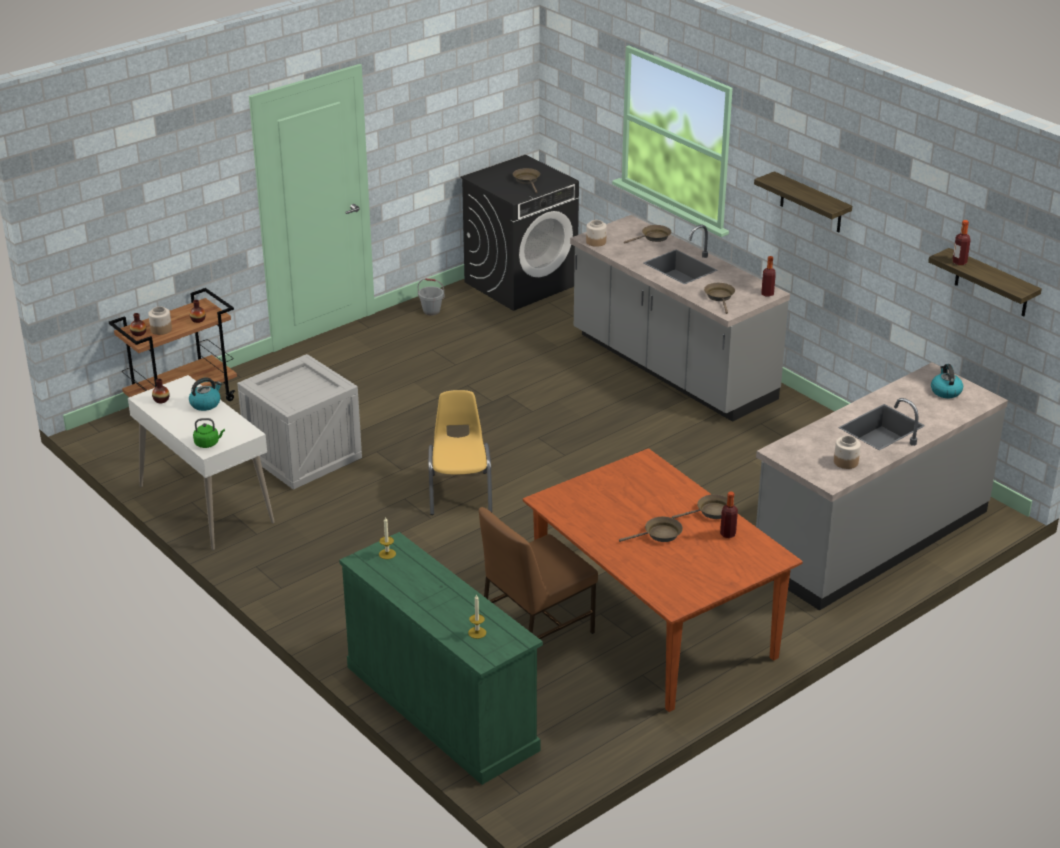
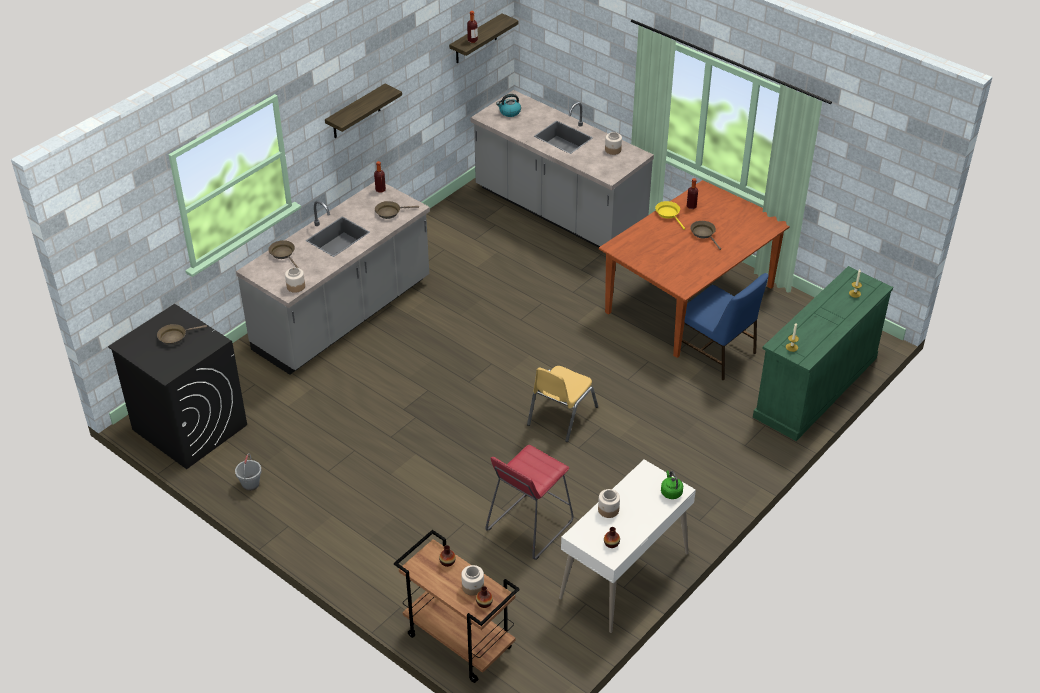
camera: 100 degrees left, 10 degrees up
(205, 404) = (608, 510): kettle -> jar
(303, 455) = (529, 526): crate -> red stool
(460, 493) = (561, 415): yellow chair -> yellow chair turned 45 degrees counterclockwise
(535, 629) = (716, 353): brown chair -> blue chair
(711, 512) = (669, 214): brown frying pan -> yellow frying pan

